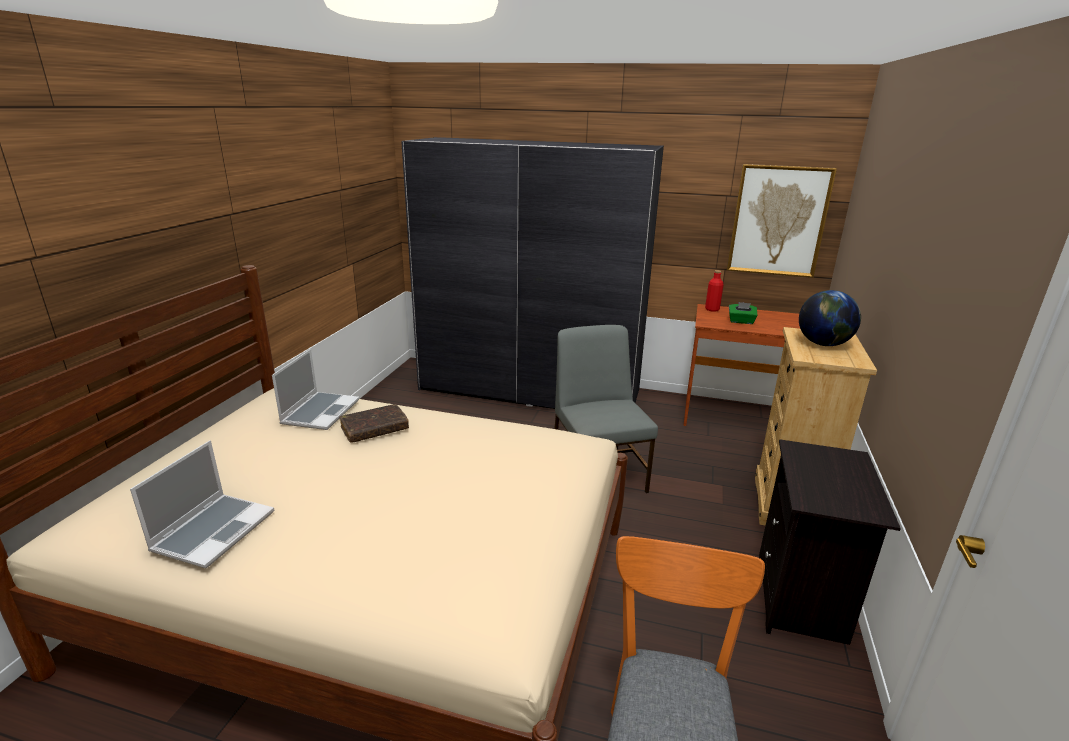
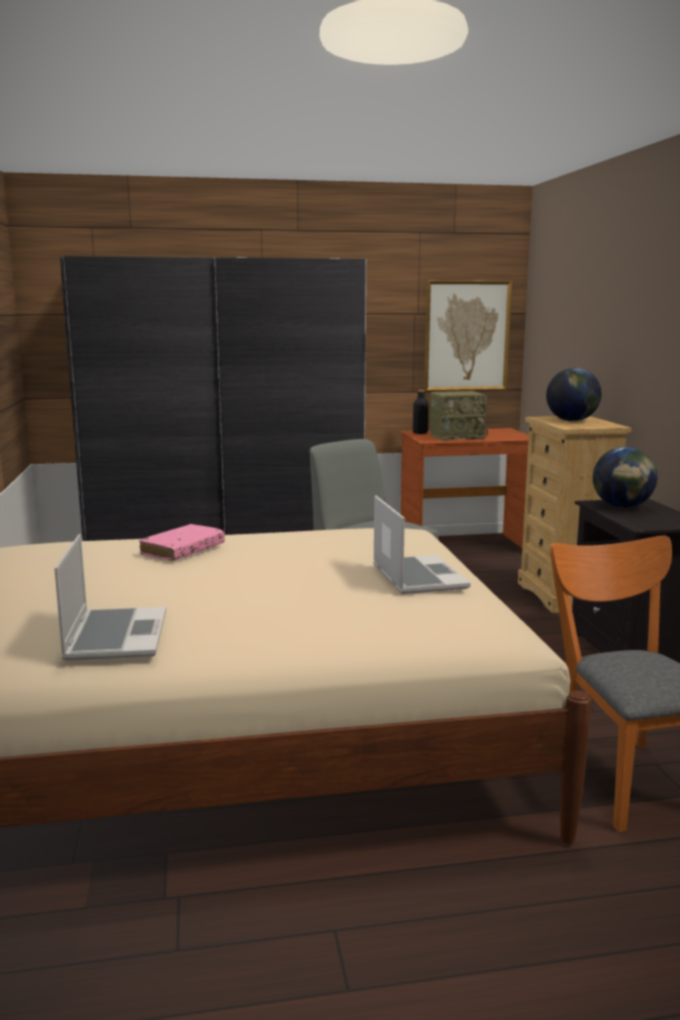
camera: 25 degrees left, 10 degrees down
(320, 412) = (93, 549): laptop -> laptop (416, 577)
(374, 429) = (183, 550): brown book -> pink book
(712, 309) = (420, 433): red bottle -> black bottle
(741, 321) = (457, 437): green tissue box -> radio
(821, 462) = (622, 507): none -> globe

